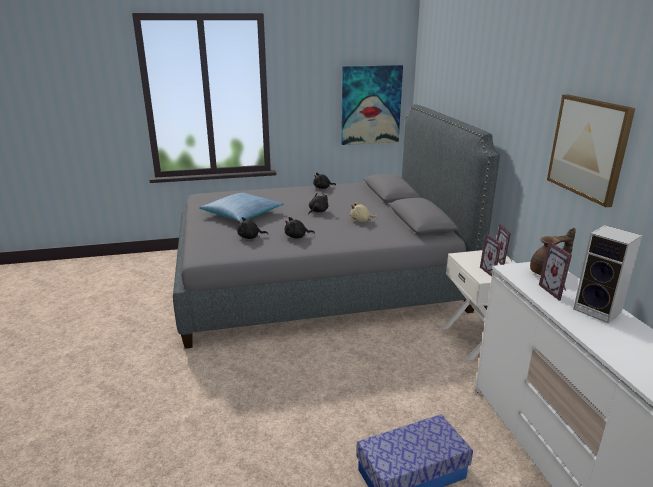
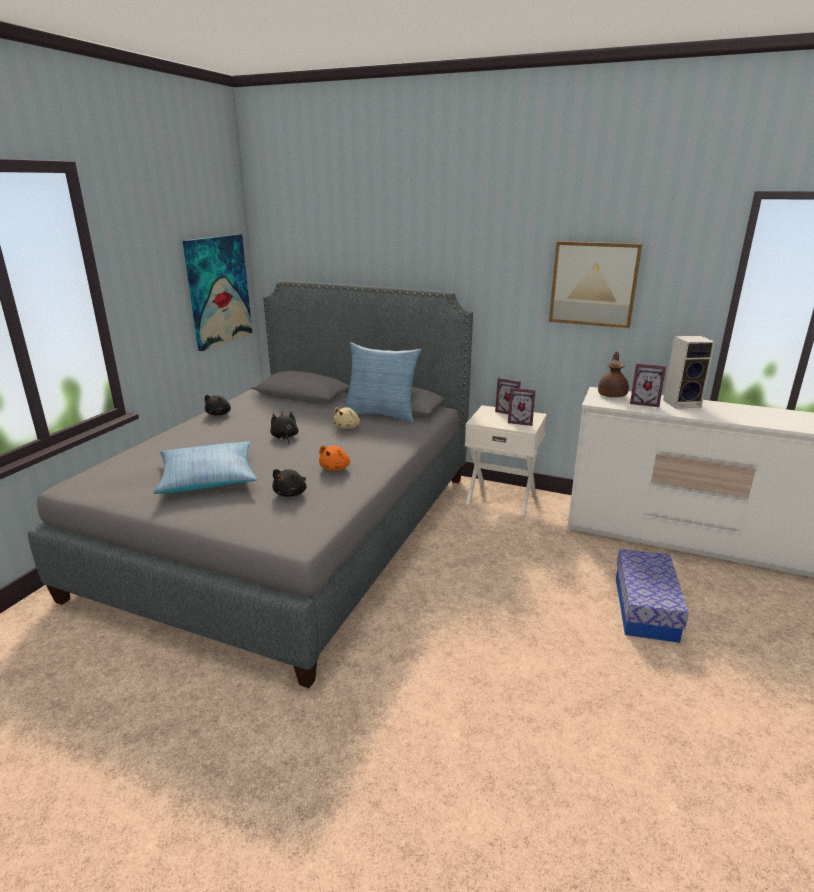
camera: 55 degrees left, 0 degrees up
(297, 237) = (336, 468): black plush toy -> orange plush toy
(400, 222) = (381, 414): none -> pillow

